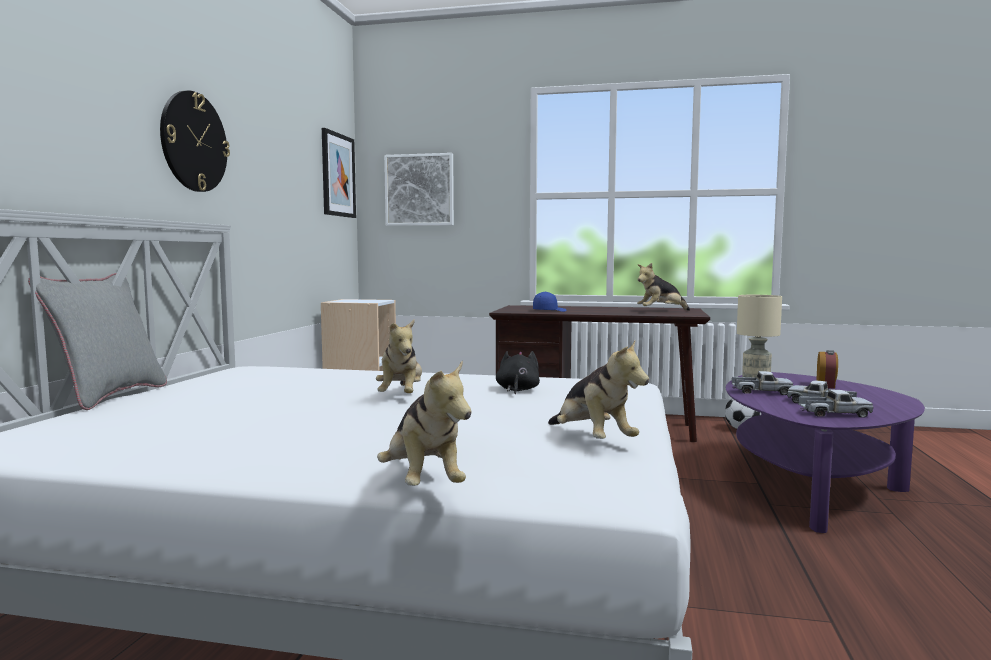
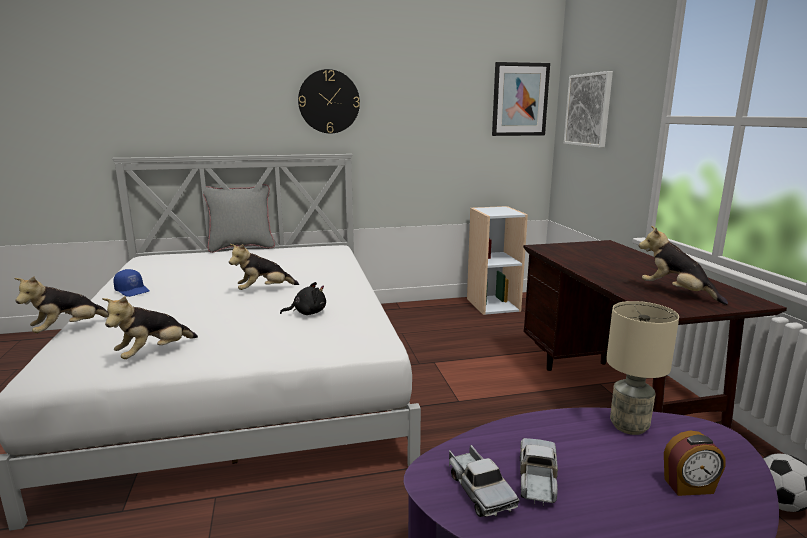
camera: 65 degrees right, 10 degrees up
(549, 311) = (577, 257): blue cap -> blue cap (133, 291)
(761, 392) = (563, 432): toy truck -> none

